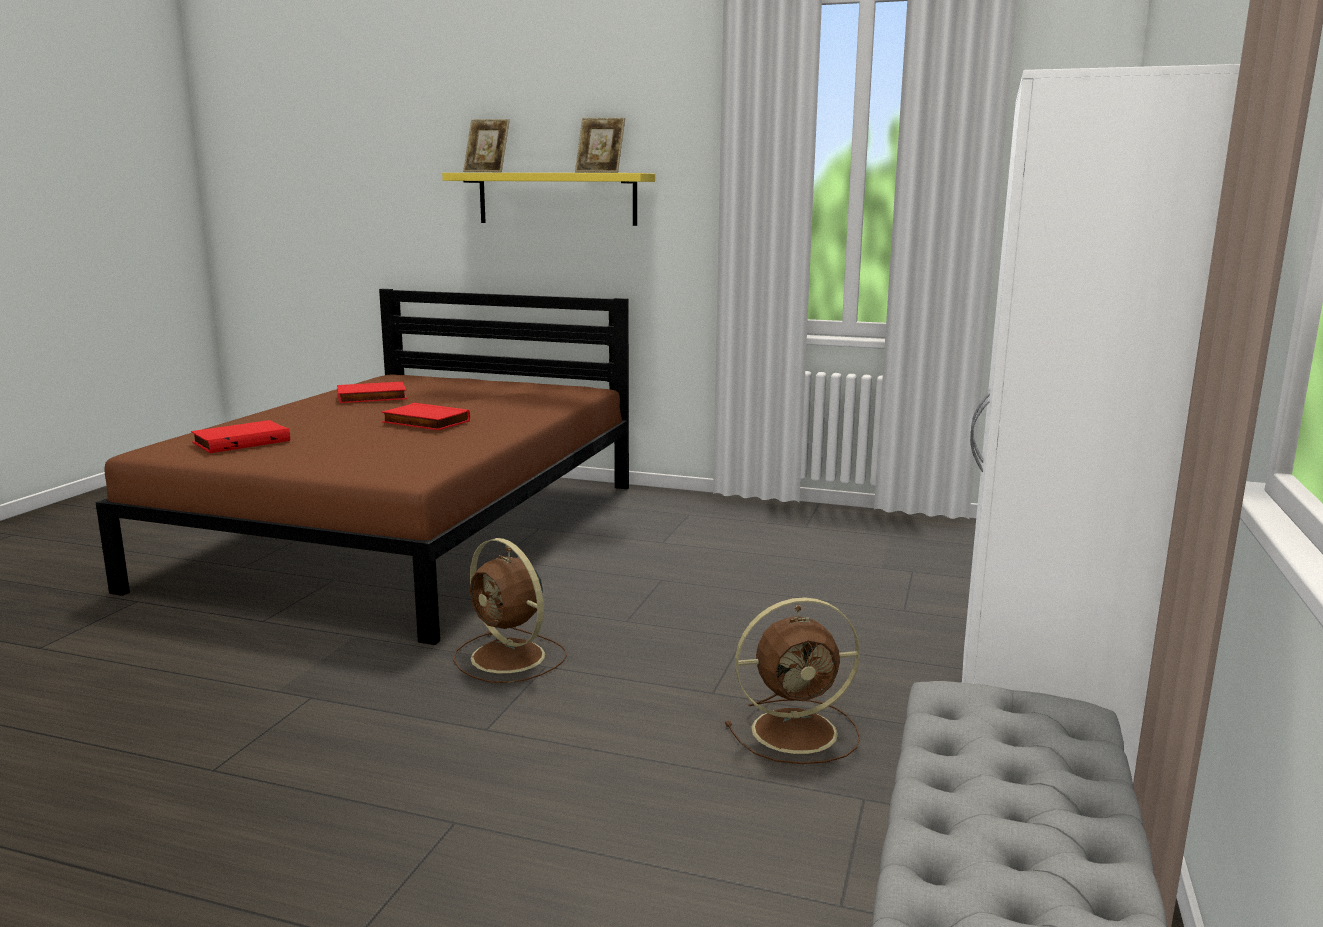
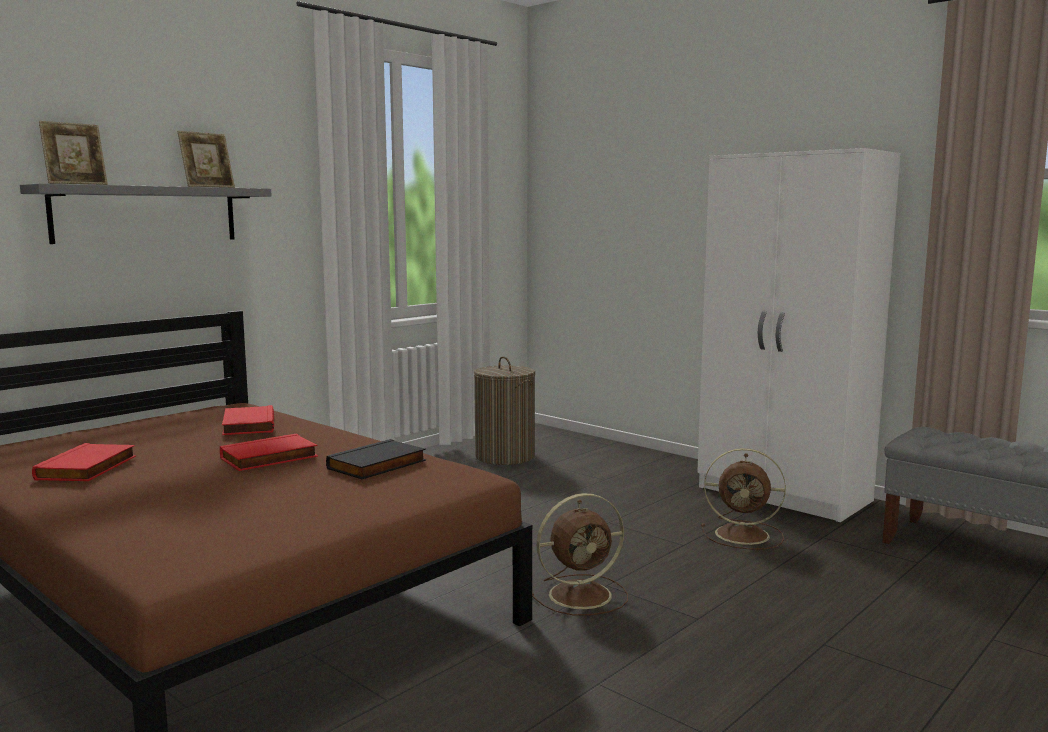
camera: 65 degrees left, 5 degrees down
(241, 441) = (212, 529): red book -> red book (247, 425)
(427, 448) = (378, 465): none -> black book
(557, 199) = (146, 214): yellow shelf -> grey shelf
(798, 731) = (744, 535): brown fan -> brown fan turned 90 degrees clockwise
(905, 546) = (505, 456): none -> laundry basket

